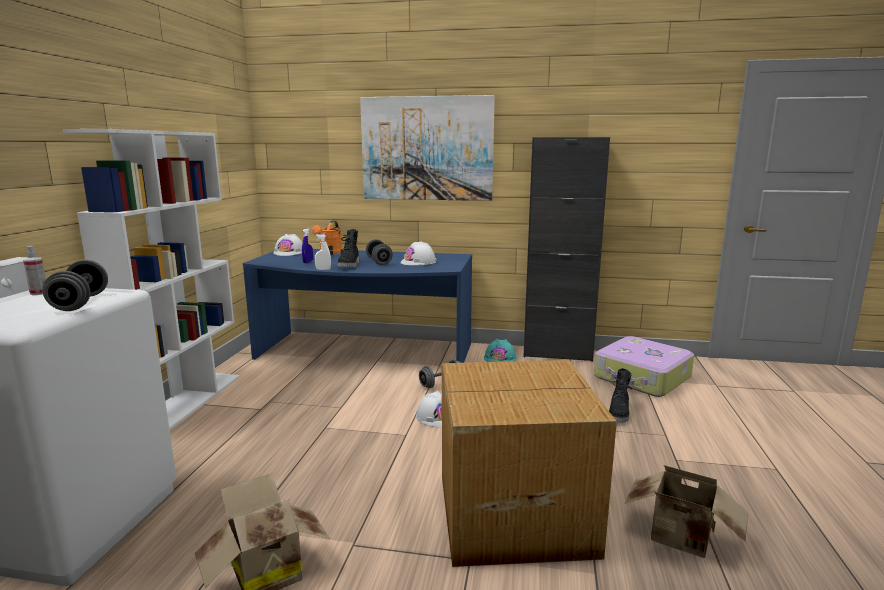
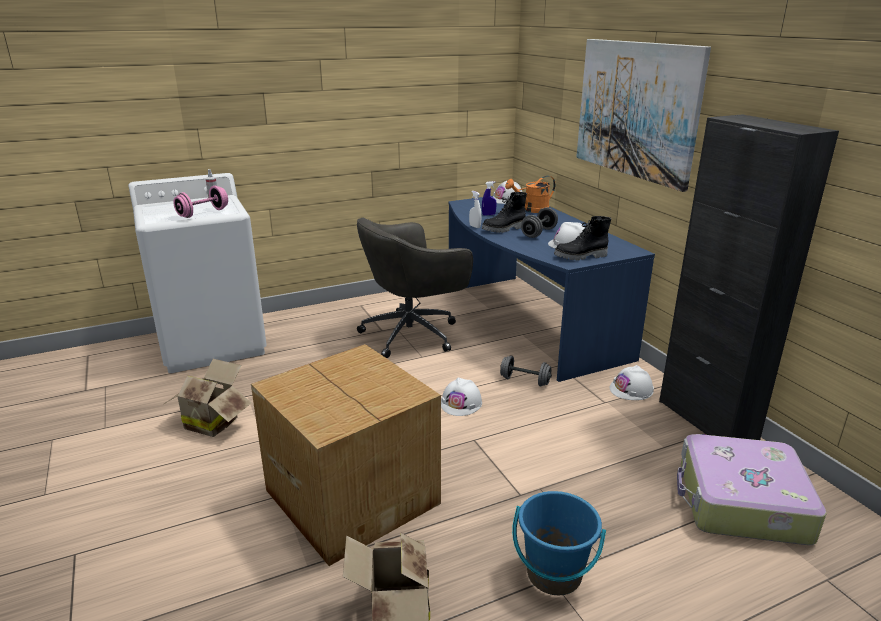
camera: 55 degrees right, 10 degrees up
(80, 303) = (203, 213): grey dumbbell -> pink dumbbell
(184, 403) = (358, 304): white bookcase -> none
(295, 398) = (413, 334): none -> grey office chair
(500, 358) = (631, 389): turquoise hard hat -> white hard hat
(619, 414) = (609, 509): black boot -> black boot (581, 257)
(673, 457) = (554, 574): none -> blue bucket

